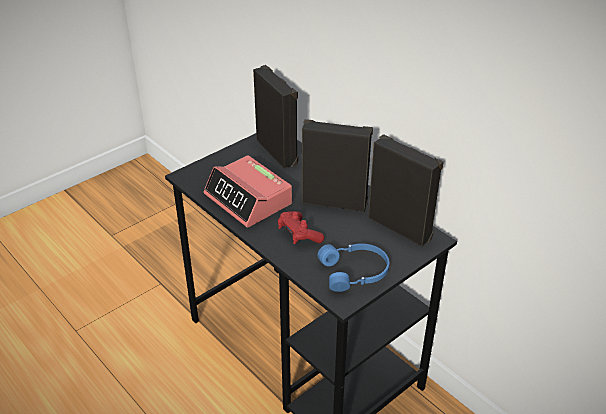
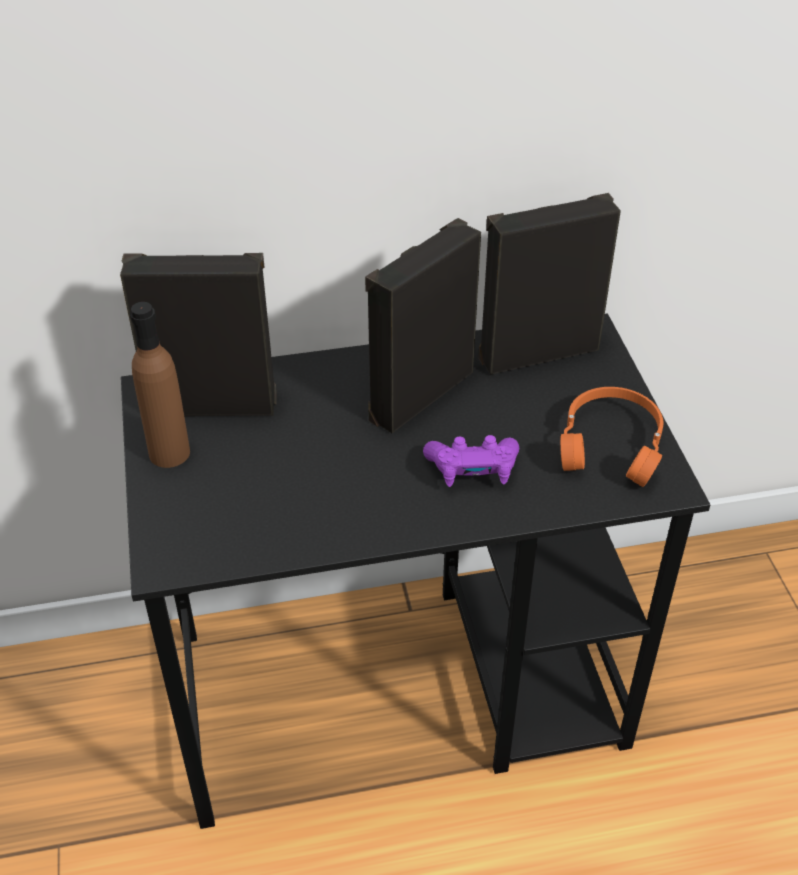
camera: 60 degrees left, 5 degrees up
(241, 153) = (169, 453): none -> brown bottle
(248, 199) = (323, 497): alarm clock -> none
(299, 234) = (473, 471): red game controller -> purple game controller
(355, 272) = (612, 445): blue headphones -> orange headphones

